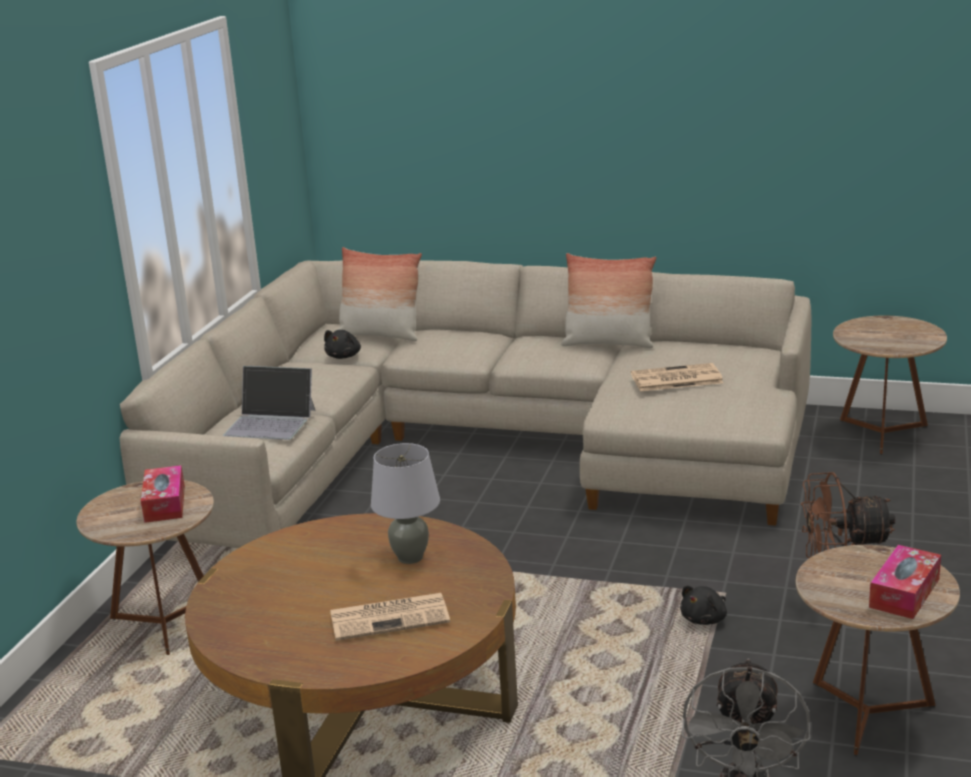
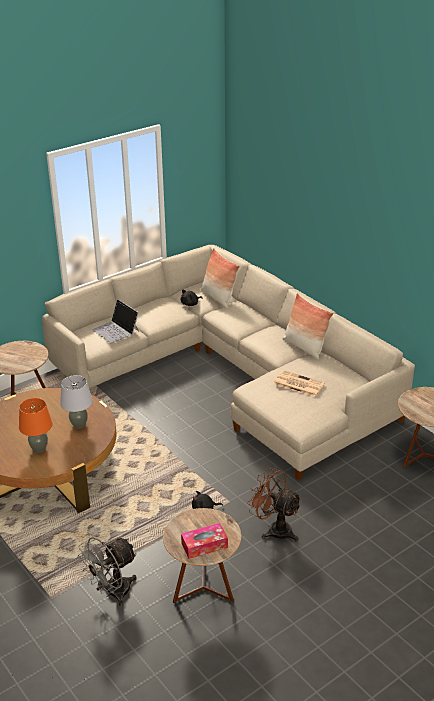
camera: 35 degrees right, 10 degrees up
(165, 504) = (26, 357): tissue box -> none
(391, 617) = (39, 449): newspaper -> orange table lamp

